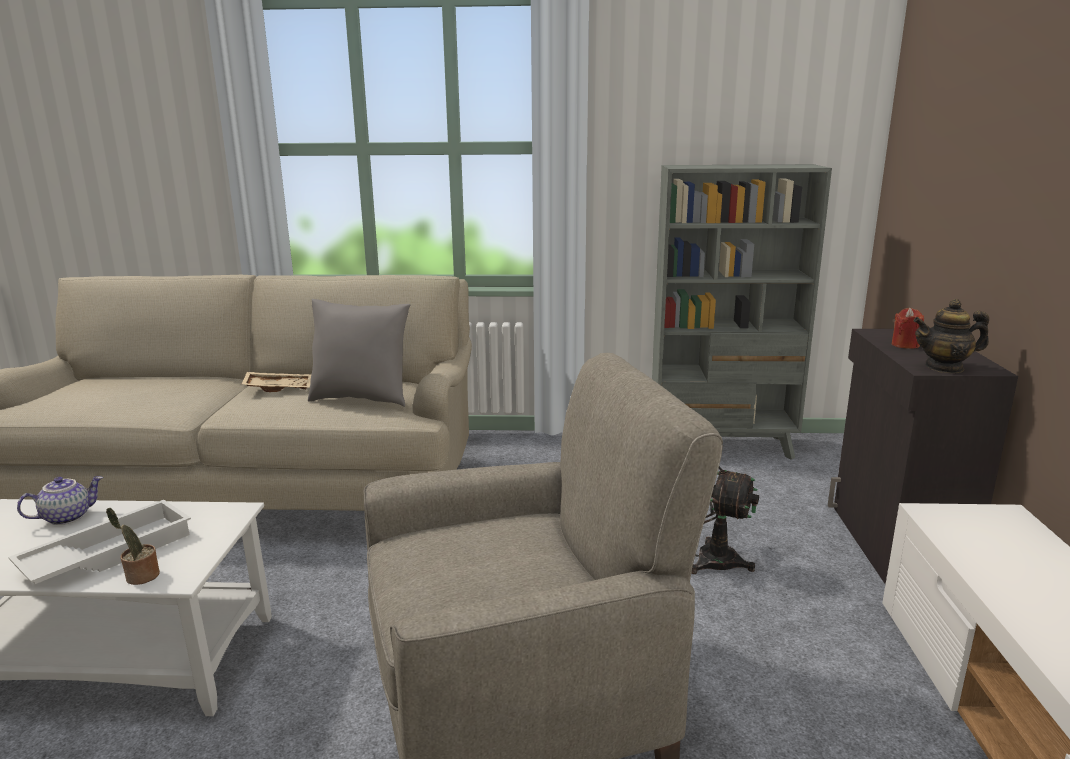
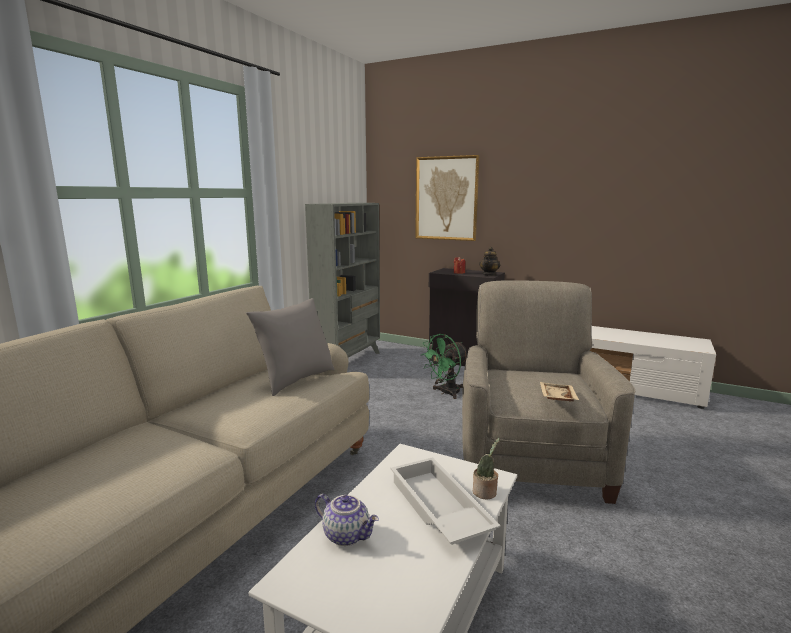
camera: 65 degrees left, 5 degrees down
(67, 517) = (347, 535): teapot -> teapot turned 135 degrees clockwise
(279, 388) = (221, 403): beige tray -> beige tray (556, 398)
(971, 166) = (446, 198): none -> picture

